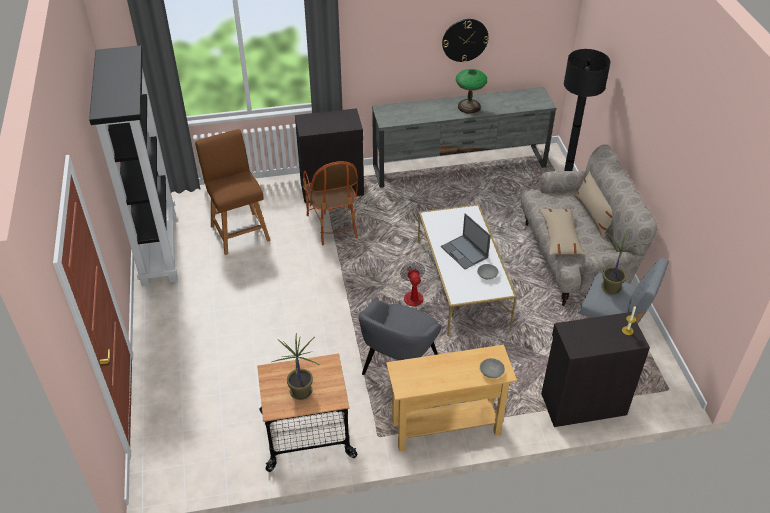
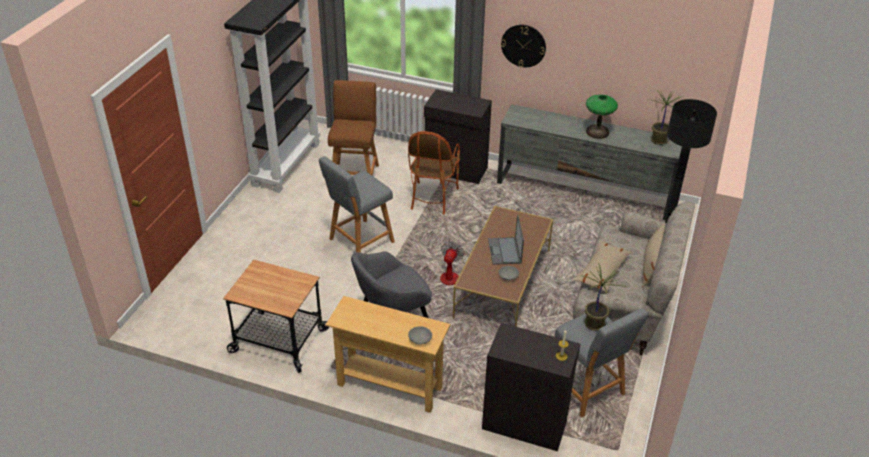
camera: 30 degrees right, 5 degrees down
(300, 299) = (359, 242): none -> grey stool
(301, 392) = (267, 291): potted plant -> potted plant (659, 141)
(462, 283) = (502, 284): white coffee table -> brown coffee table
(465, 40) = (607, 65): wall clock -> wall clock (523, 45)

